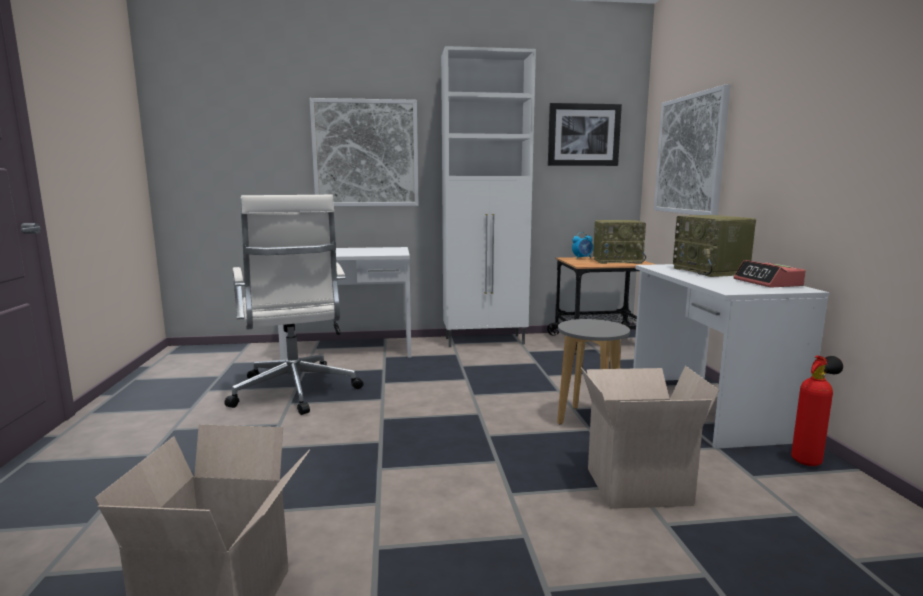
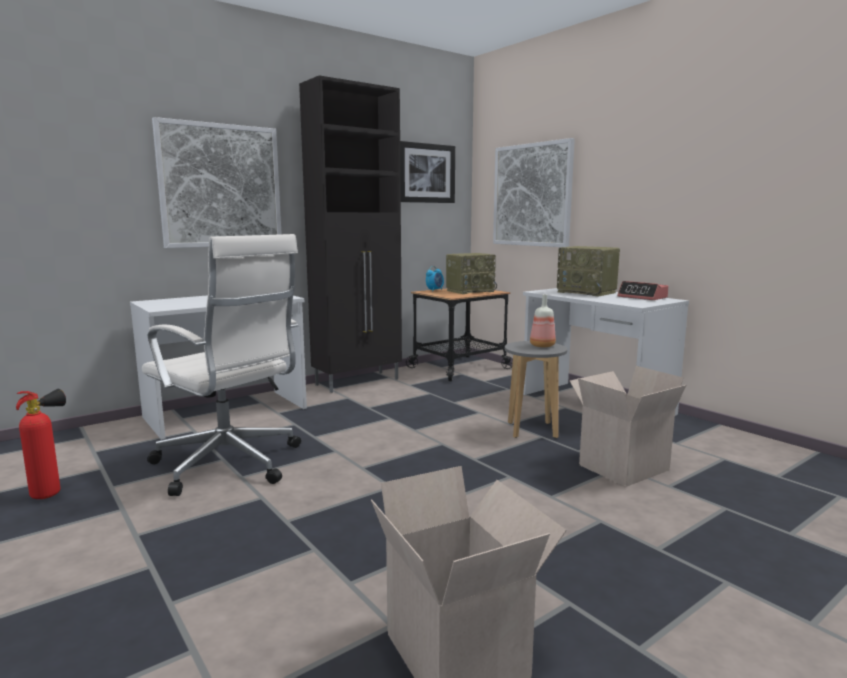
camera: 30 degrees left, 0 degrees up
(485, 341) = (358, 382): white cabinet -> black cabinet
(602, 327) = (542, 346): none -> bottle
(809, 461) = (692, 425): fire extinguisher -> fire extinguisher (52, 493)

